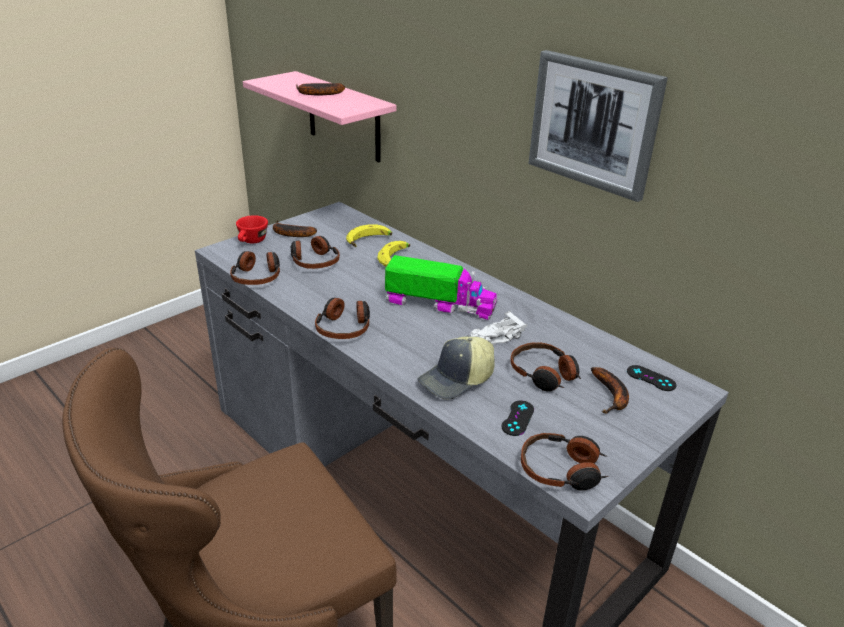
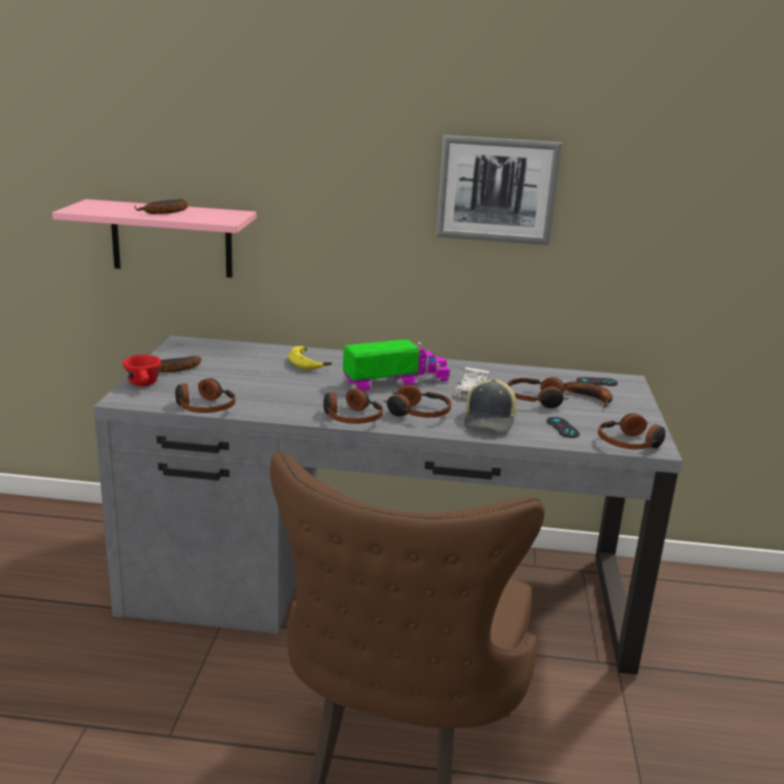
camera: 40 degrees left, 10 degrees down
(314, 261) = (236, 382): headphones -> headphones (417, 412)
(369, 242) = (260, 357): banana -> none

